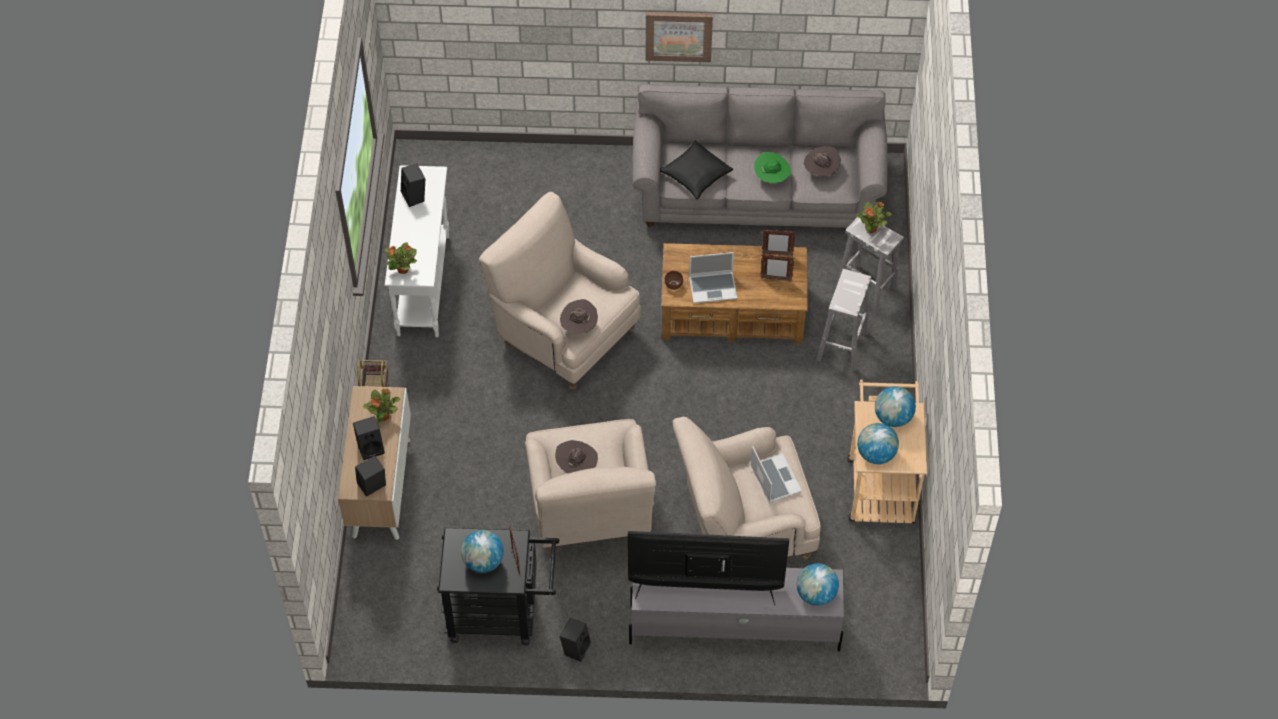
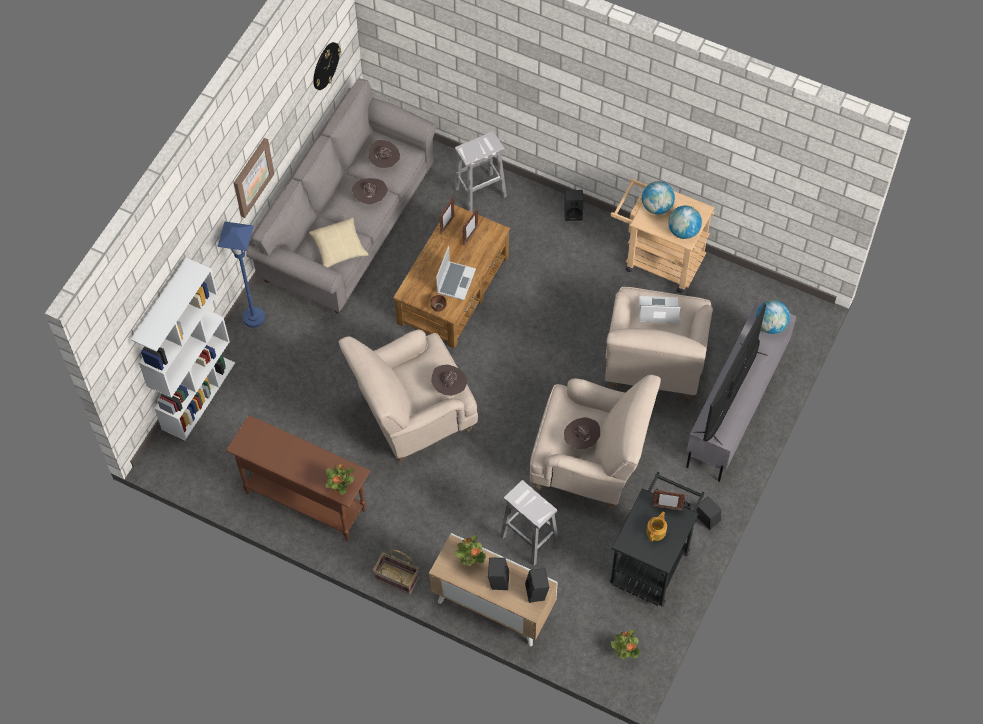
camera: 65 degrees left, 5 degrees up
(415, 197) = (268, 450): black speaker -> black speaker (573, 213)
(424, 284) = (305, 501): white console table -> brown console table
(483, 561) = (656, 531): globe -> teapot
(496, 154) = (198, 395): none -> white bookcase
(605, 161) = (254, 317): none -> blue floor lamp
(695, 175) = (339, 247): black pillow -> beige pillow
(771, 178) = (370, 197): green hat -> brown hat
(842, 347) = (525, 231): white stool -> white stool (530, 539)
(846, 36) = (325, 65): none -> wall clock
(871, 228) = (474, 147): potted plant -> potted plant (625, 652)

